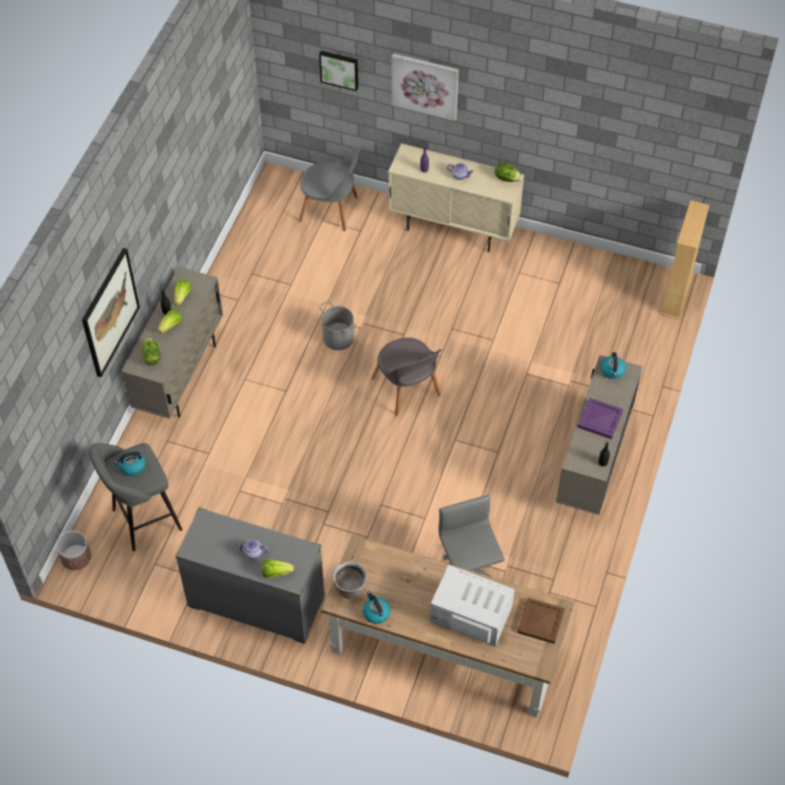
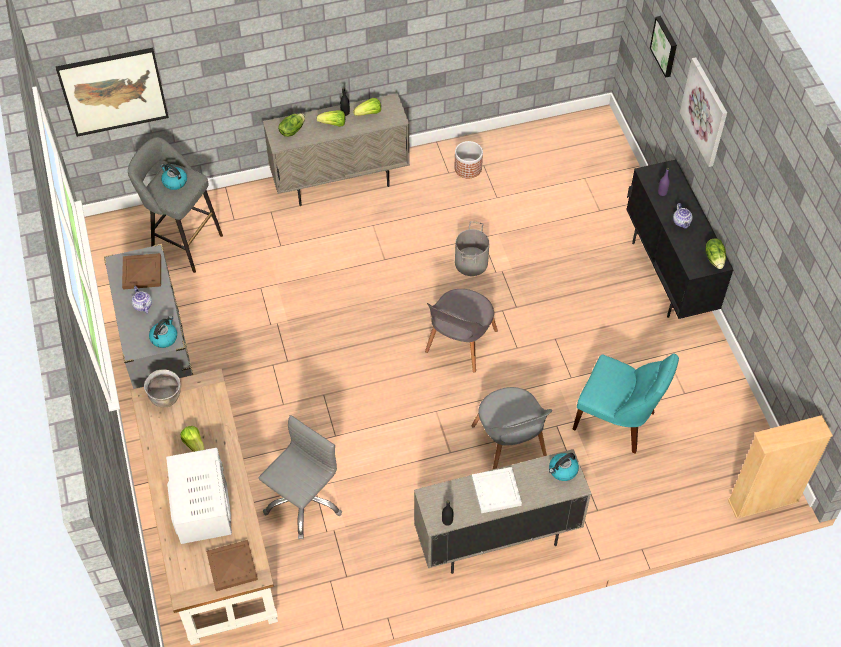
camera: 55 degrees right, 0 degrees up
(76, 557) = (120, 222): planter -> planter (468, 168)
(109, 312) = (266, 58): picture -> picture (113, 91)
(218, 536) = (142, 273): none -> brown tray
(276, 572) = (135, 332): lettuce -> lettuce (194, 444)
(331, 210) = (602, 177): grey chair -> grey chair (509, 444)
(376, 612) = (154, 431): kettle -> kettle (164, 338)
(453, 228) = (668, 275): beige cabinet -> black cabinet
(551, 336) = (617, 422): none -> turquoise chair
(601, 419) = (497, 491): purple tray -> white tray

